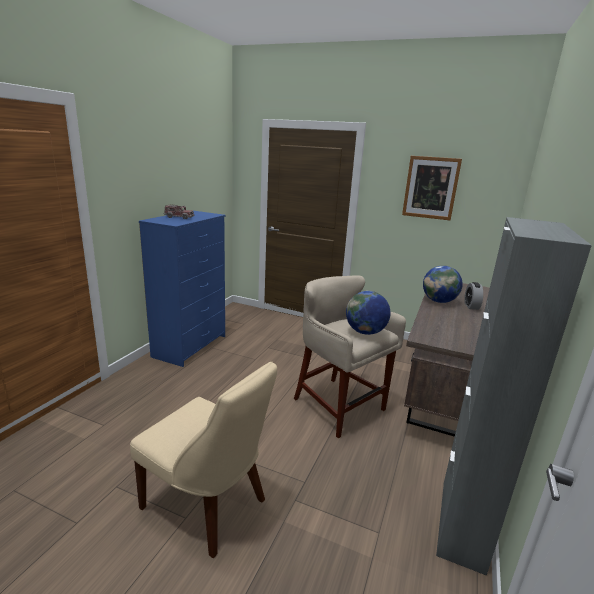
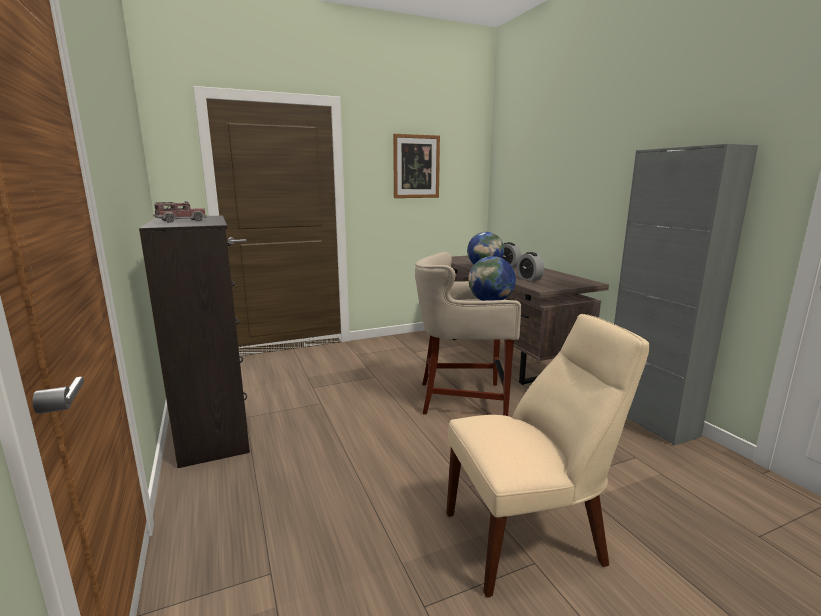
camera: 45 degrees left, 5 degrees down
(191, 346) = (215, 428): blue dresser -> black dresser
(443, 325) = (529, 278): none -> alarm clock

